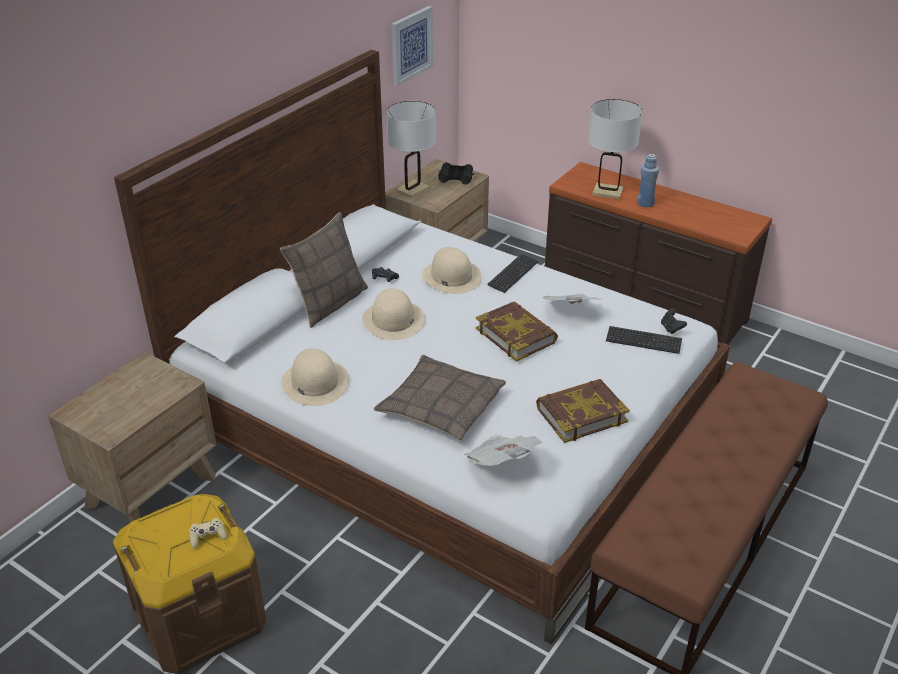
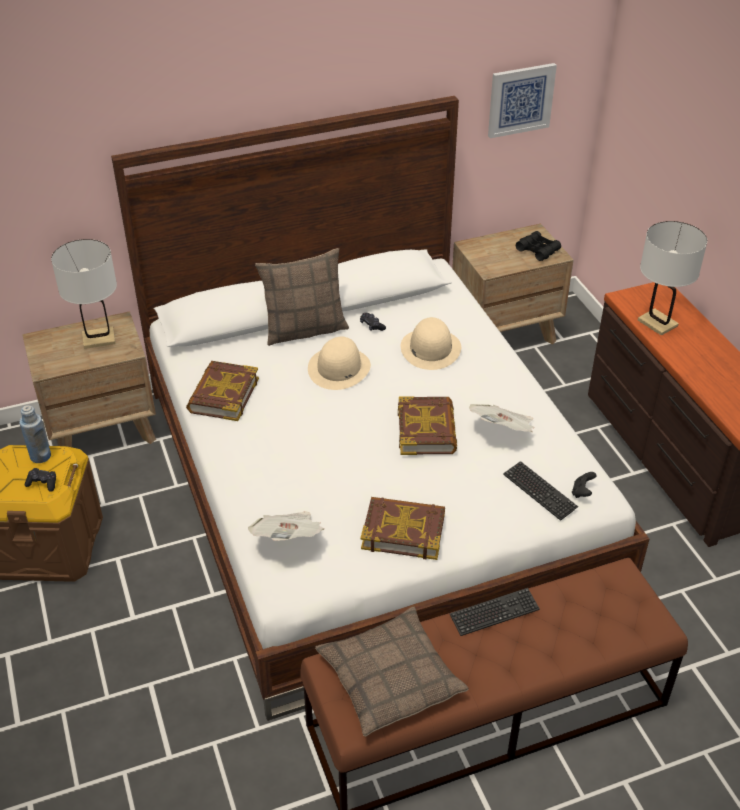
camera: 35 degrees right, 5 degrees up
(208, 536) = (42, 483): beige game controller -> black game controller
(314, 382) = (223, 395): beige hat -> book
(413, 190) = (484, 248): white table lamp -> white table lamp (99, 338)
(440, 407) = (295, 465): pillow -> pillow (390, 678)
(513, 274) = (489, 370): keyboard -> keyboard (494, 613)
(645, 203) = (684, 351): blue bottle -> blue bottle (40, 456)

